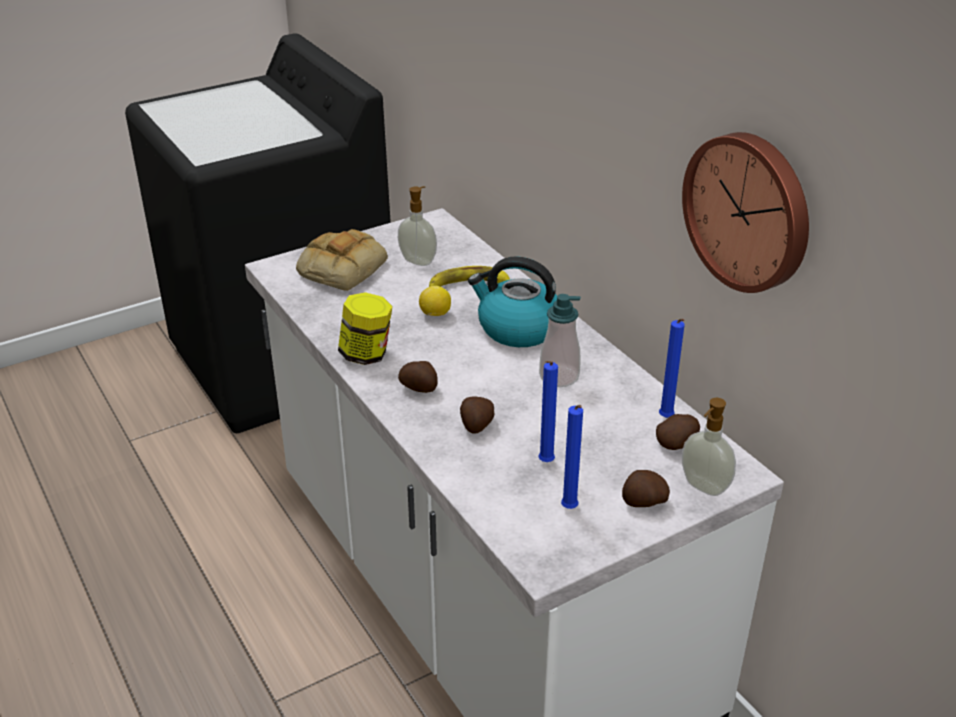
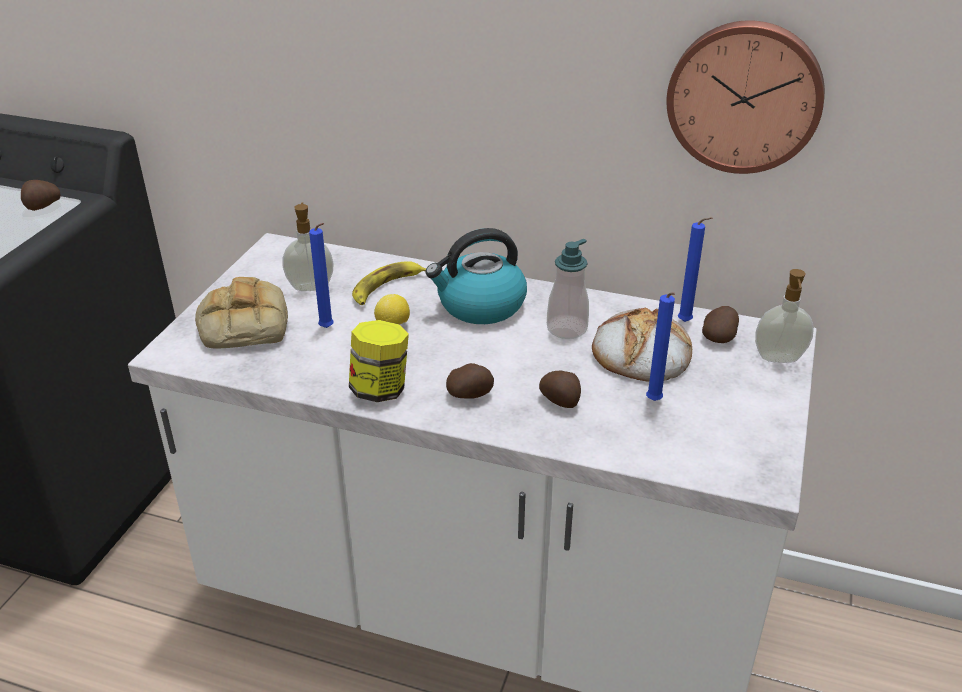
camera: 40 degrees left, 0 degrees up
(569, 510) = (723, 428): blue candle -> blue candle (328, 329)
(590, 423) = (640, 353): none -> bread
(643, 502) = (760, 392): potato -> potato (43, 207)

